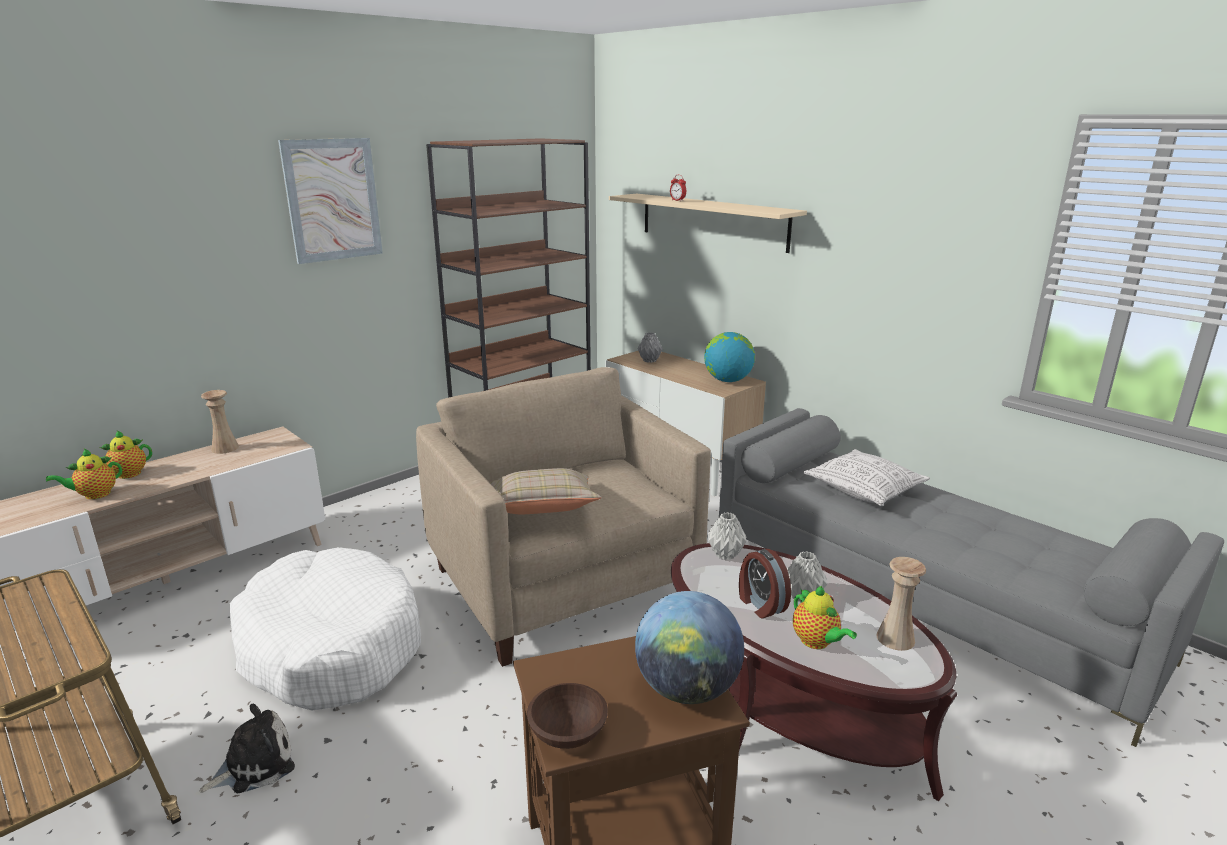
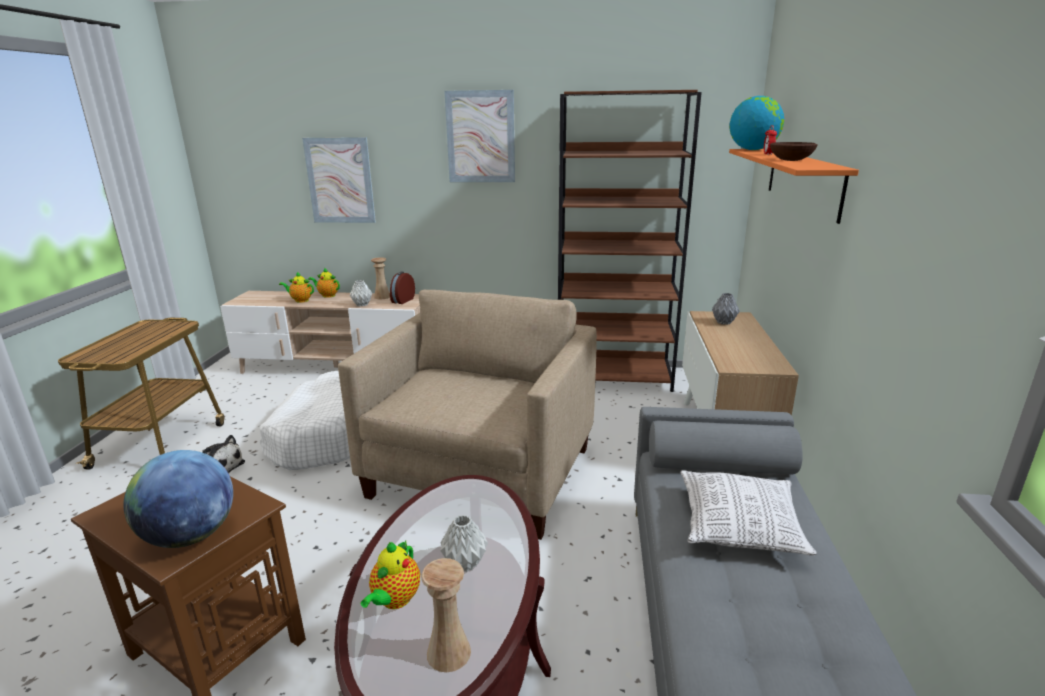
camera: 50 degrees right, 0 degrees up
(116, 285) = (340, 180): none -> picture
(543, 510) = (421, 394): beige pillow -> none
(569, 732) = (116, 509): brown bowl -> brown bowl (791, 160)
(712, 221) = (802, 181): beige shelf -> orange shelf
(725, 555) = (488, 495): grey vase -> grey vase (361, 304)
(728, 380) = (757, 360): globe -> globe (753, 150)
(760, 604) = (427, 545): alarm clock -> alarm clock (402, 300)

